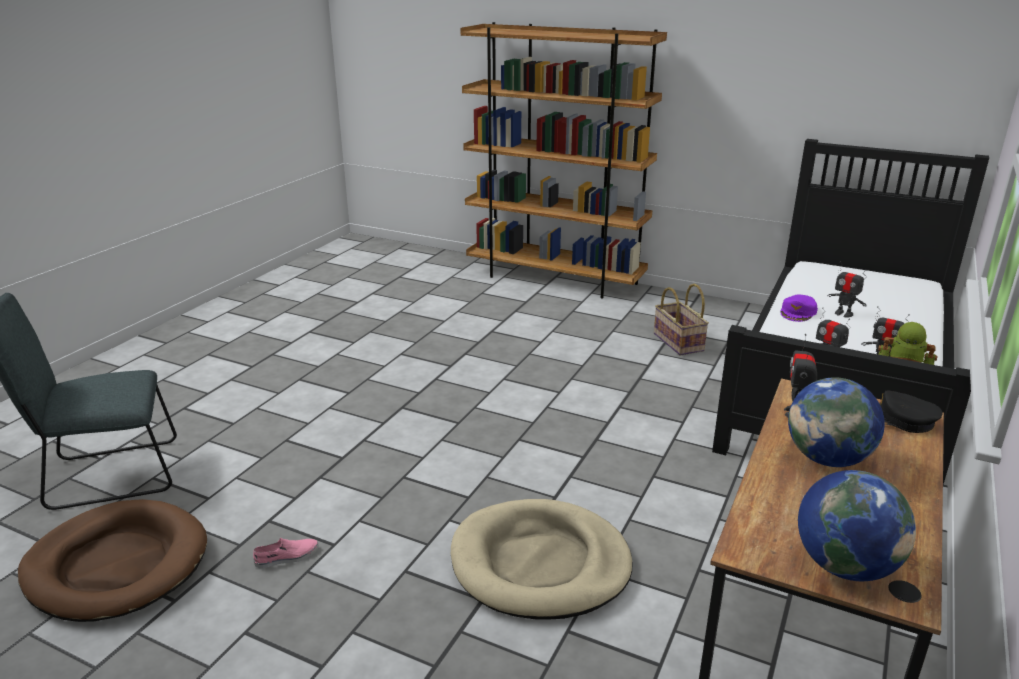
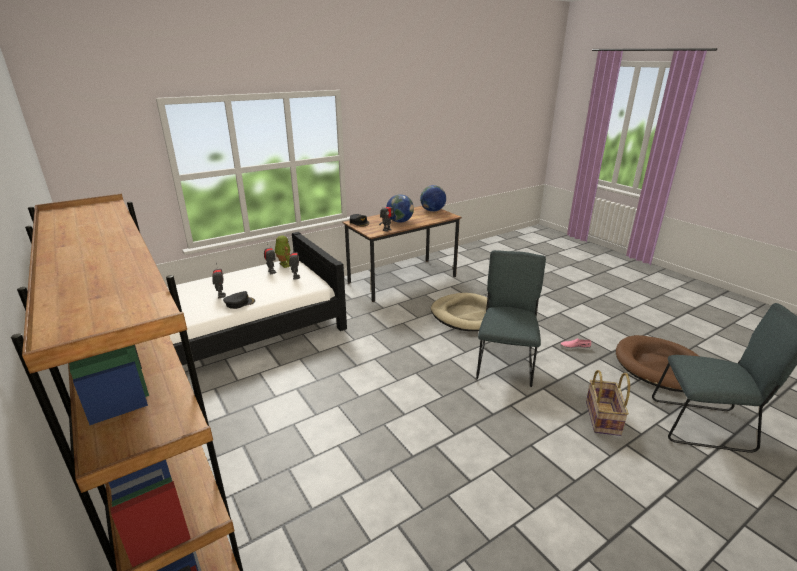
camera: 150 degrees left, 0 degrees up
(412, 478) = (505, 363): none -> grey chair
(677, 342) = (246, 401): basket -> basket (603, 418)
(798, 312) = (239, 303): purple cap -> black cap

